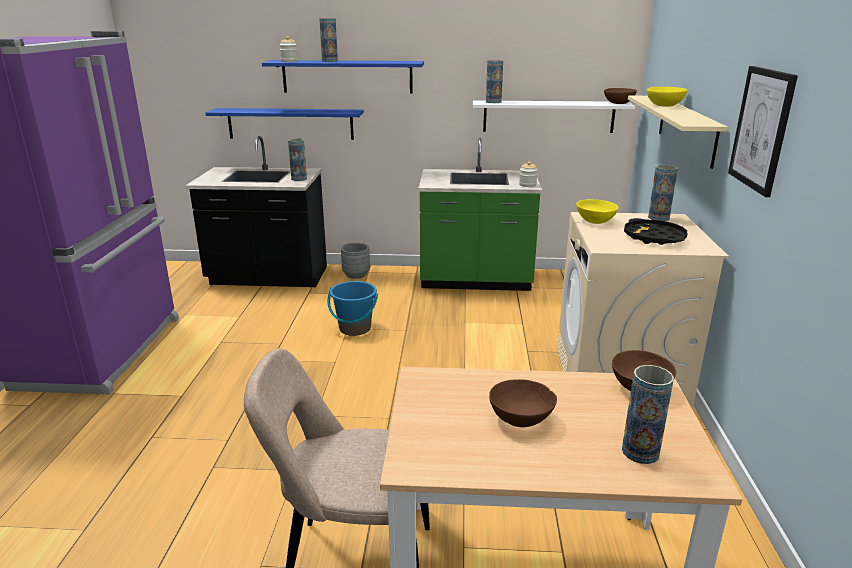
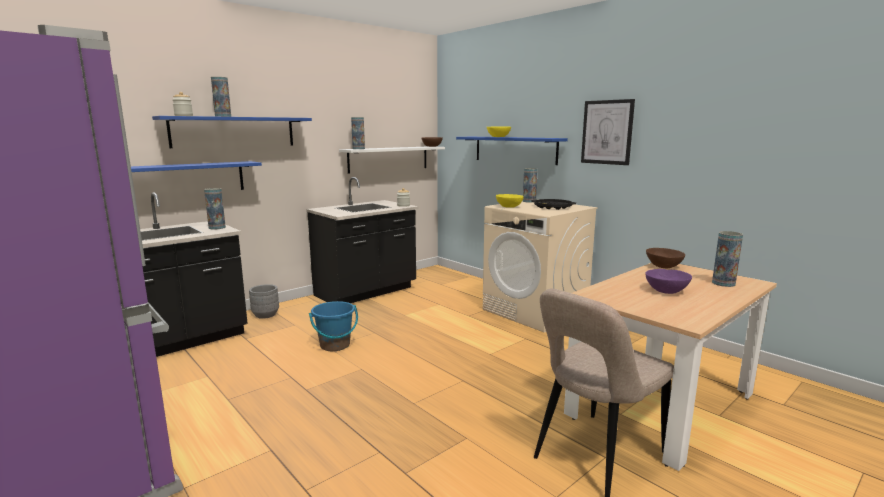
camera: 45 degrees left, 10 degrees down
(475, 281) = (366, 292): green counter -> black counter
(521, 419) = (666, 291): brown bowl -> purple bowl
(686, 129) = (514, 149): beige shelf -> blue shelf

